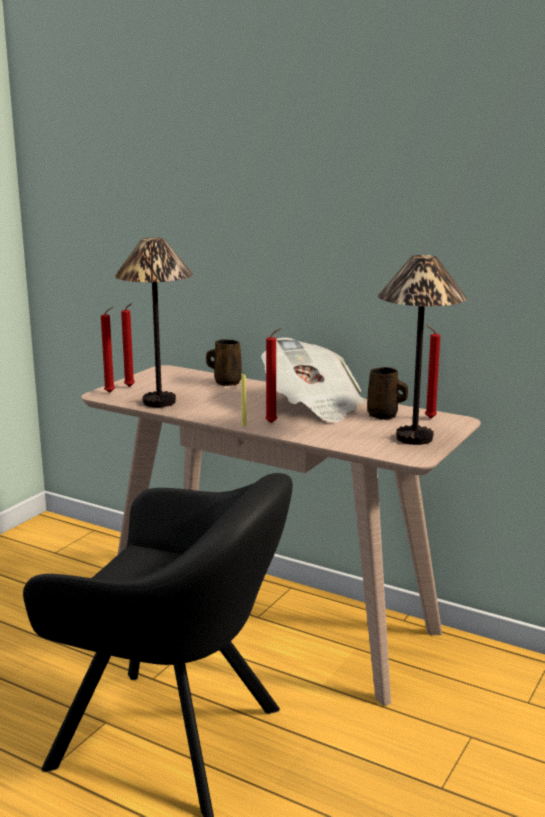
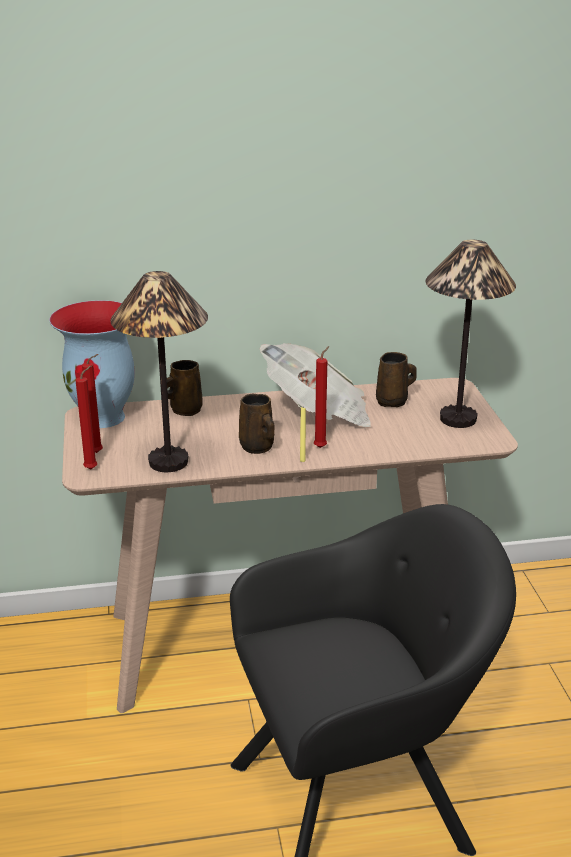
camera: 40 degrees left, 10 degrees up
(171, 373) = (104, 417): none -> vase
(229, 411) = (258, 448): none -> brown mug
(428, 418) = (429, 391): red candle -> none

